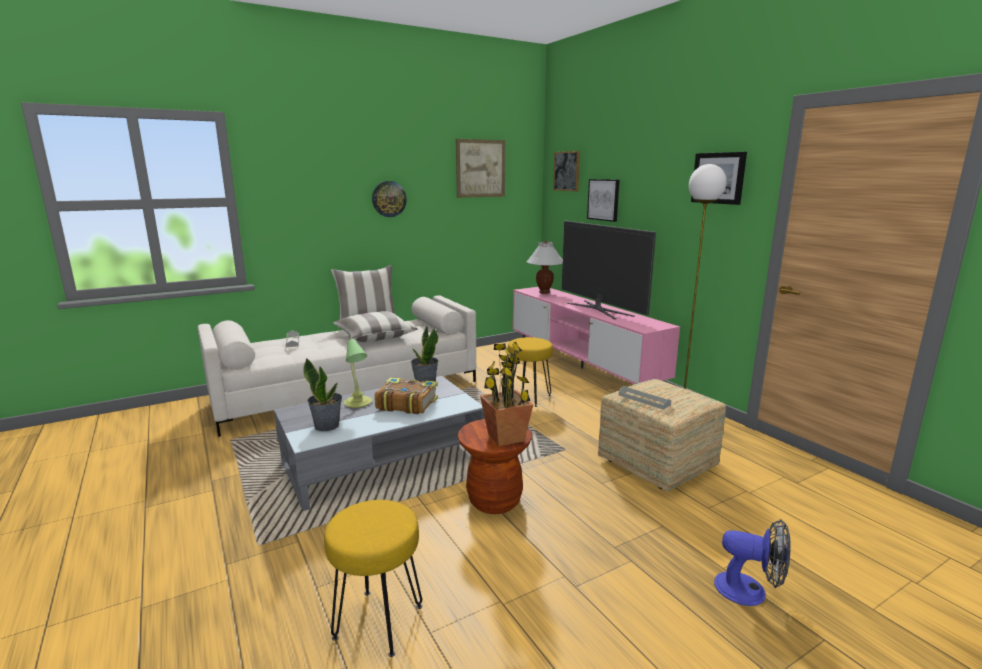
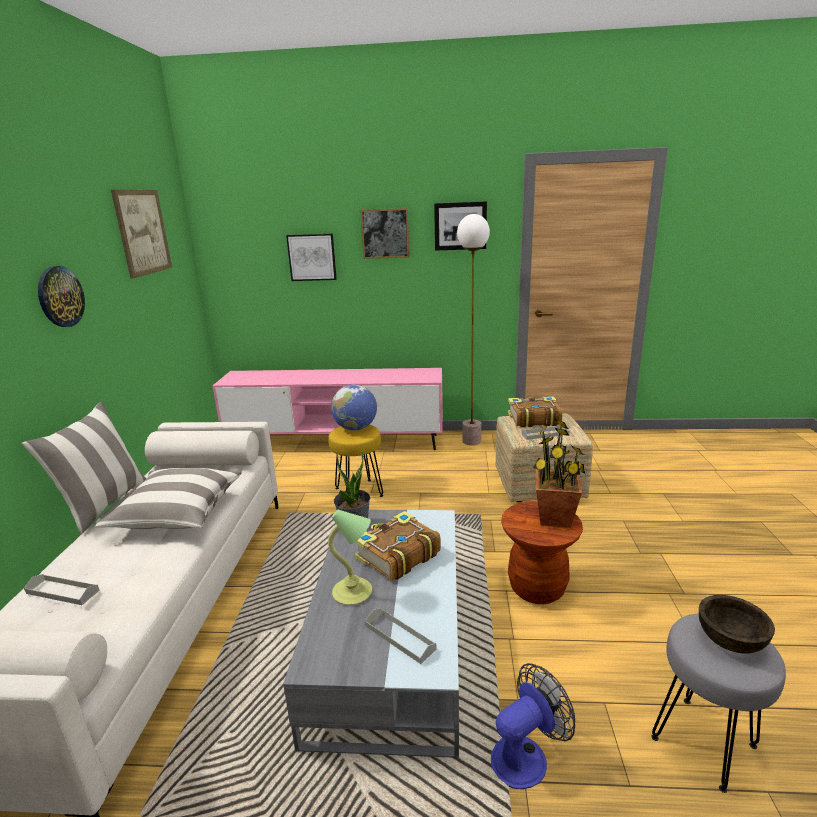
camera: 55 degrees left, 5 degrees up
(327, 425) = (399, 637): potted plant -> grey tray
(379, 622) = (704, 742): yellow stool -> grey stool
(380, 523) = (729, 640): none -> brown bowl
(535, 341) = (355, 428): none -> globe
(544, 292) = (255, 377): white table lamp -> none
(567, 171) = (241, 227): picture -> picture (385, 233)
(599, 309) = (352, 375): television -> none
(668, 389) = (533, 419): none -> book
(749, 591) = (710, 523): fan -> fan (526, 755)

